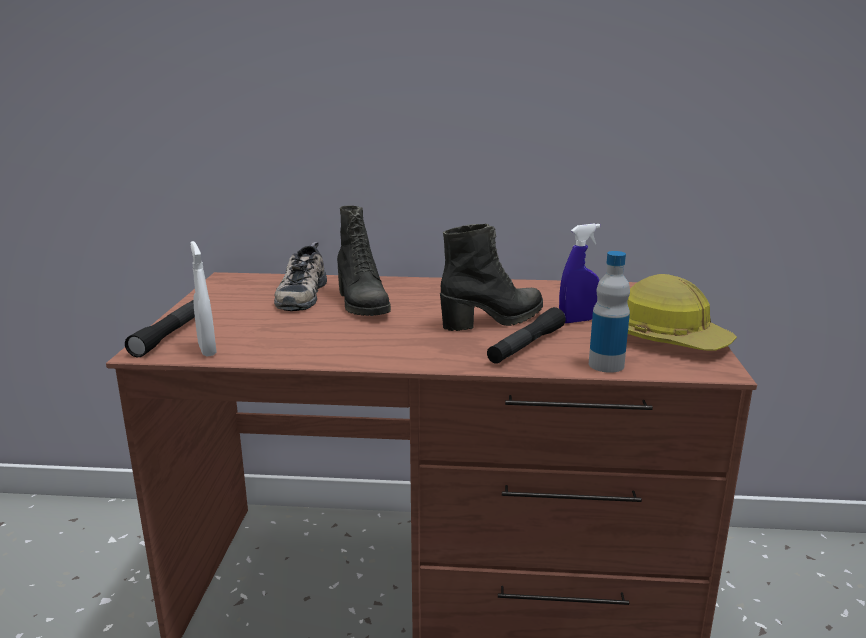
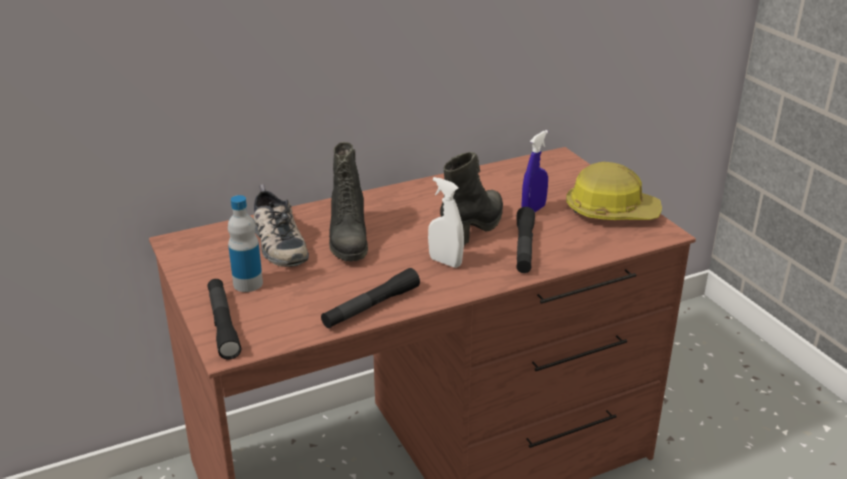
camera: 30 degrees left, 10 degrees up
(207, 349) = (282, 331): white spray bottle -> white spray bottle (445, 262)
(308, 353) = (371, 307): none -> black flashlight
(361, 304) = (347, 240): black boot -> black boot turned 45 degrees clockwise
(606, 365) = (594, 250): bottle -> bottle (248, 283)

